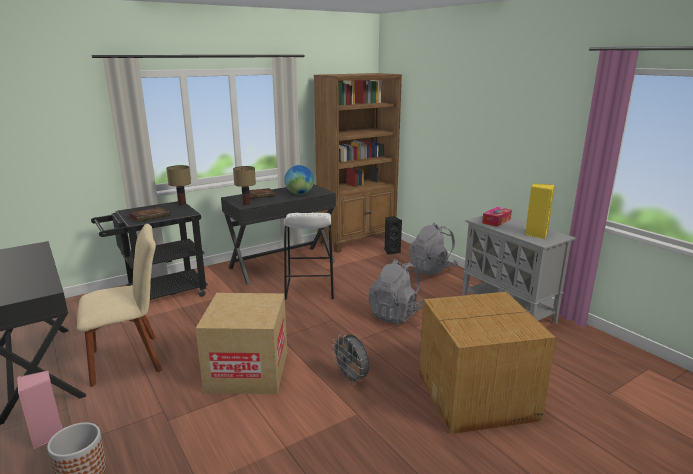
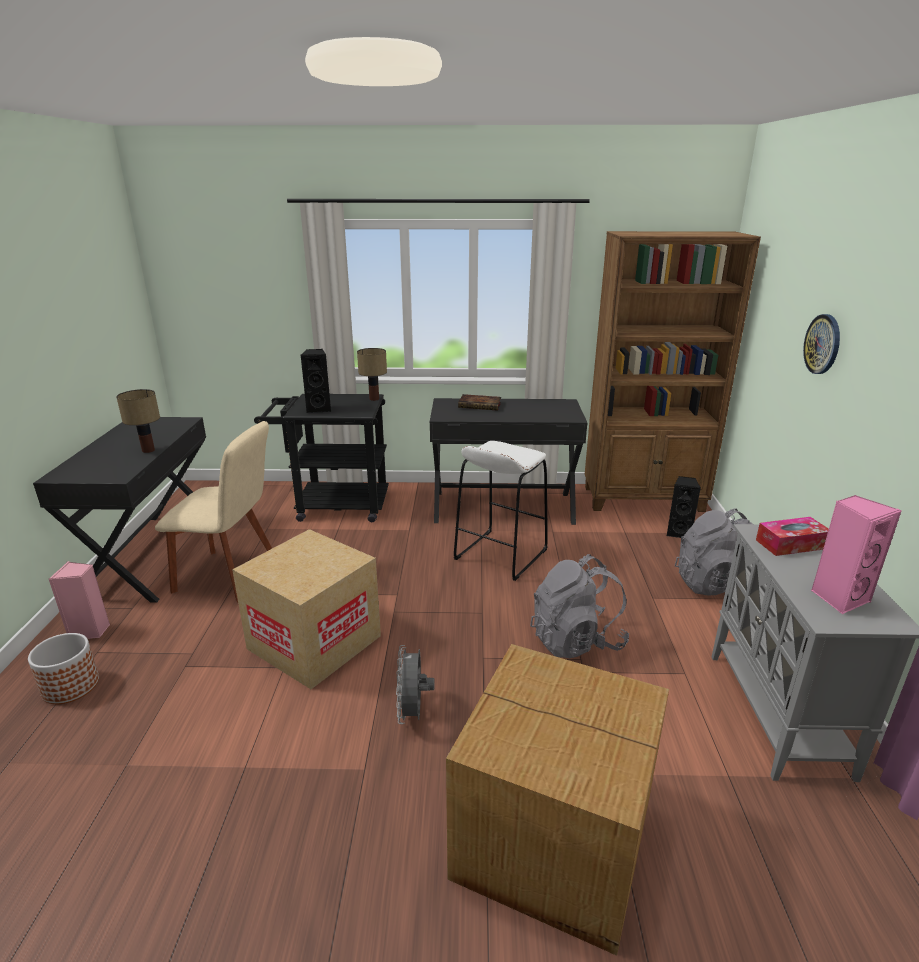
camera: 35 degrees right, 5 degrees up
(150, 216) = (319, 409): book -> black speaker
(246, 203) = (448, 414): table lamp -> table lamp (149, 450)
(299, 194) = (534, 414): globe -> none
(462, 125) = (823, 344): none -> wall clock
(536, 234) = (838, 597): yellow speaker -> pink speaker

